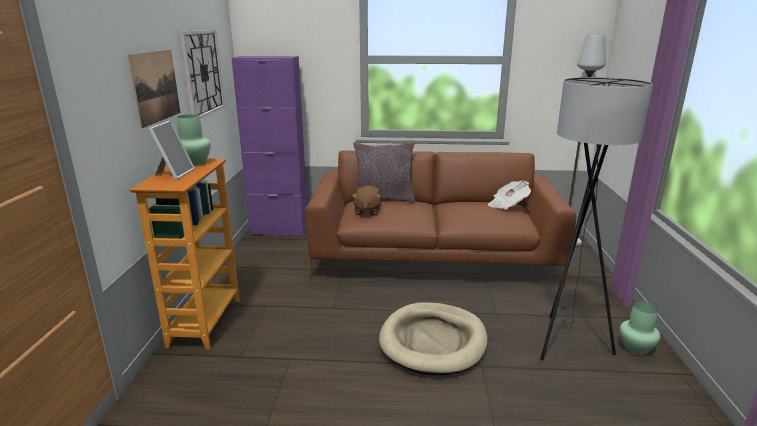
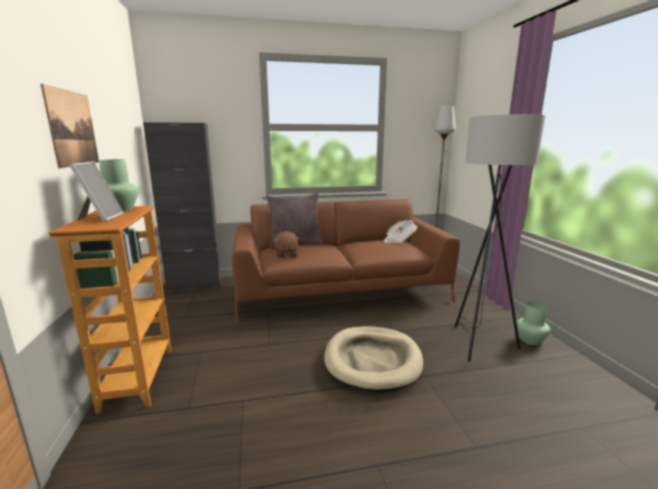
camera: 15 degrees left, 5 degrees down
(202, 73) = (118, 130): wall clock -> none
(279, 231) = (195, 284): purple cabinet -> black cabinet

